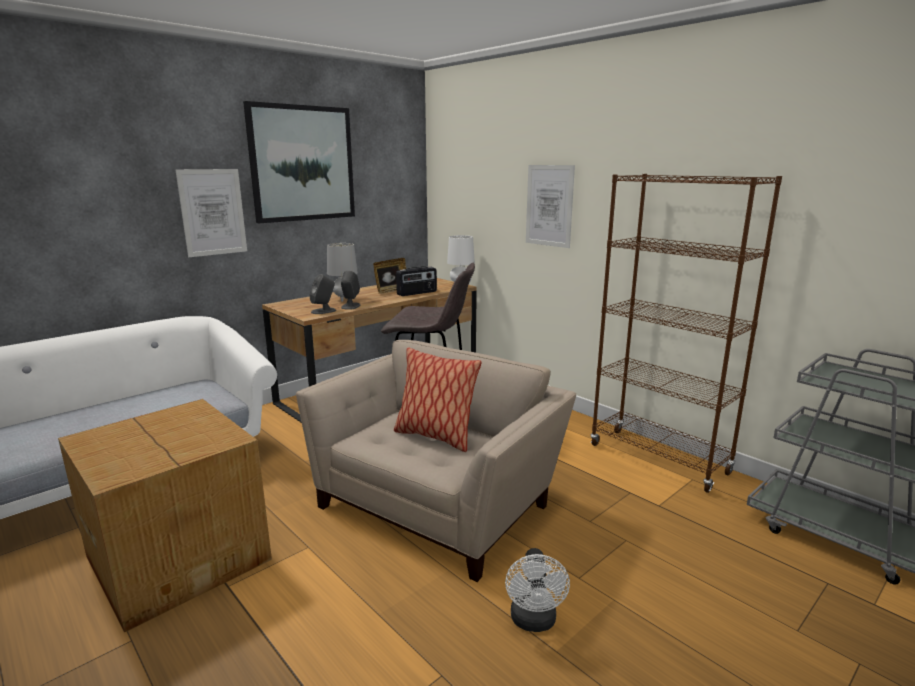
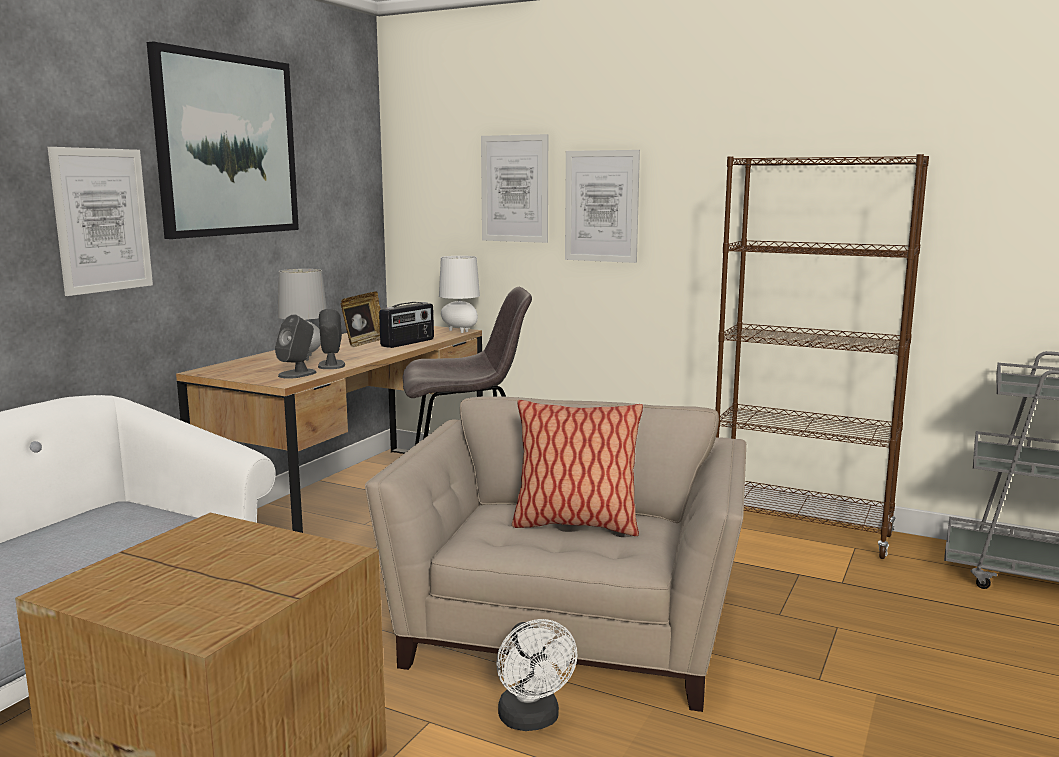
camera: 20 degrees left, 5 degrees down
(498, 191) = (514, 189): none -> picture
(534, 622) = (809, 739): white fan -> white fan (532, 720)

